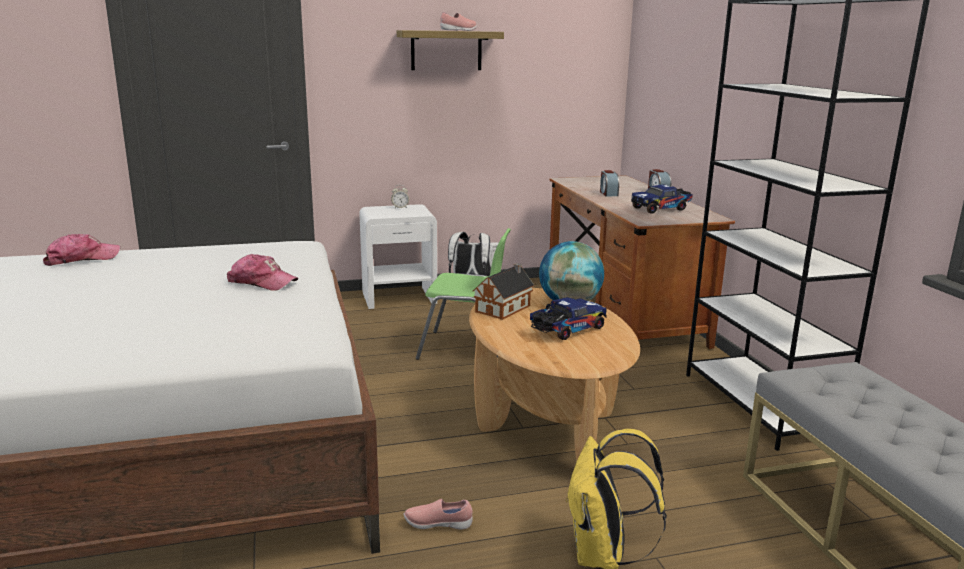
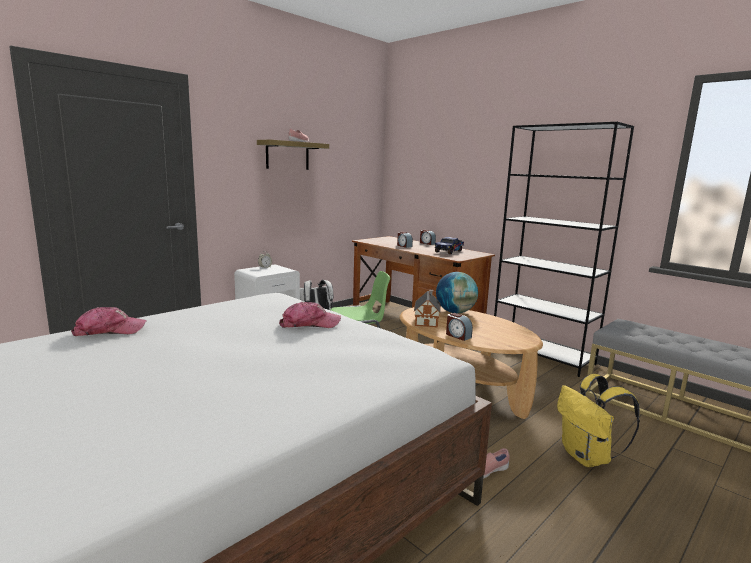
camera: 30 degrees left, 5 degrees down
(82, 259) = (109, 331): cap -> cap turned 45 degrees clockwise
(507, 335) = (458, 336): none -> alarm clock
(566, 330) = (481, 327): toy truck -> none

